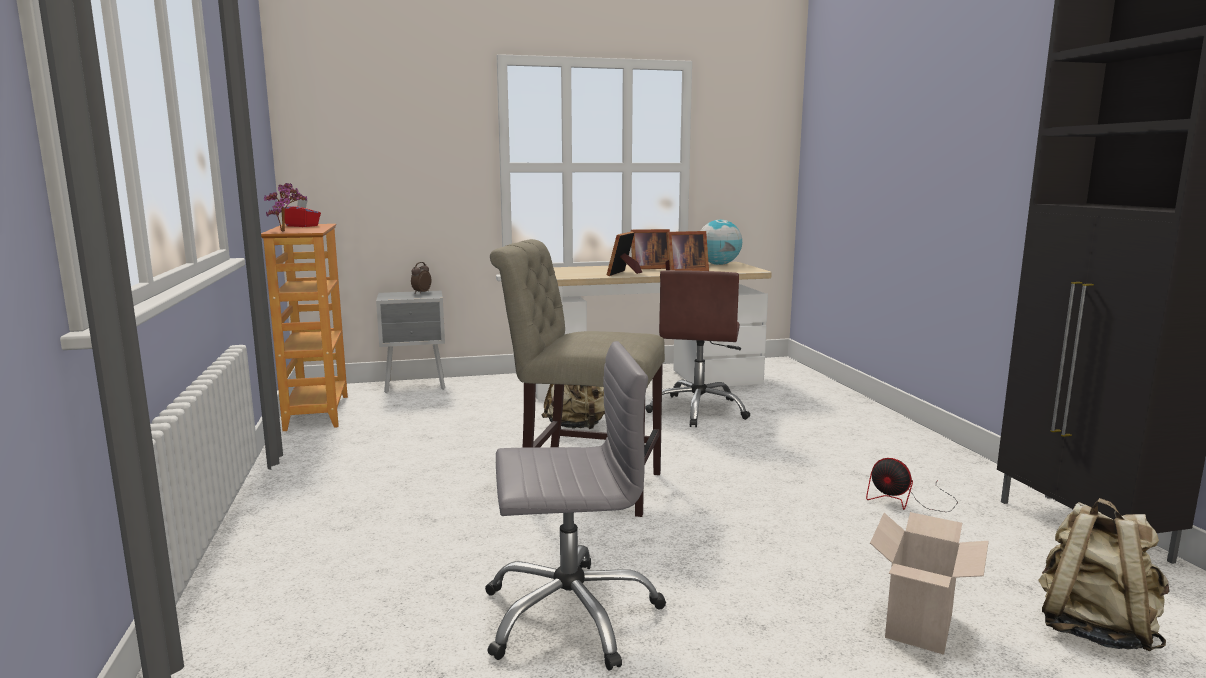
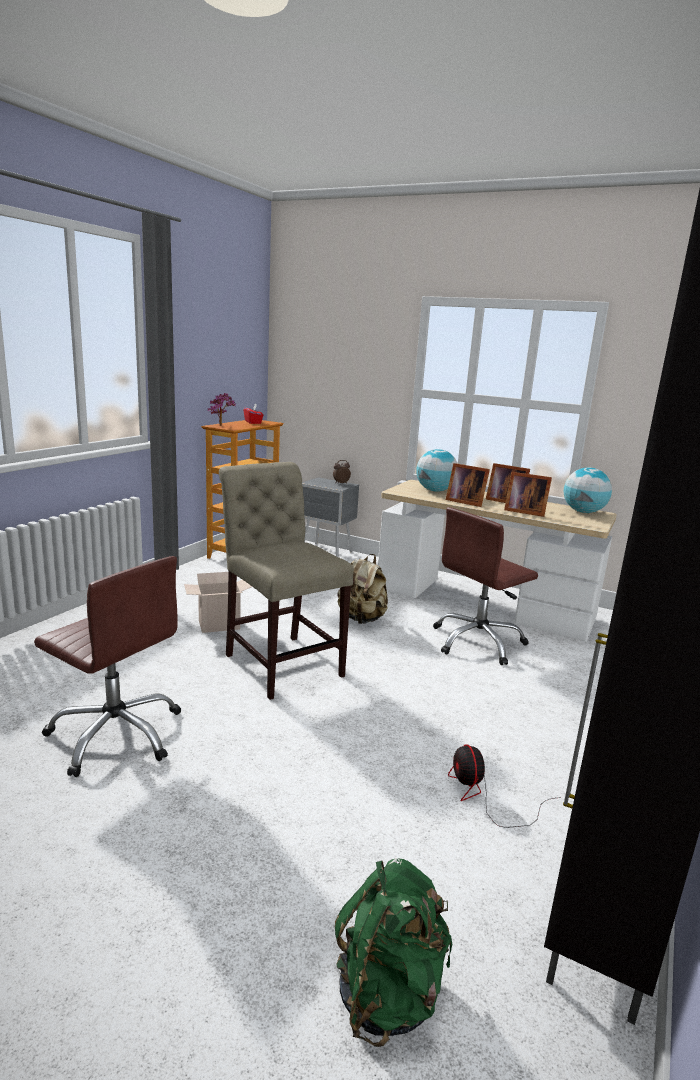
camera: 40 degrees right, 5 degrees up
(570, 614) = (116, 734): grey office chair -> brown office chair
(575, 271) = (435, 491): none -> globe
(624, 273) = (464, 502): picture frame -> picture frame turned 120 degrees counterclockwise
(921, 628) = (266, 883): cardboard box -> cardboard box (218, 626)
(1093, 629) = (389, 993): beige backpack -> green backpack

